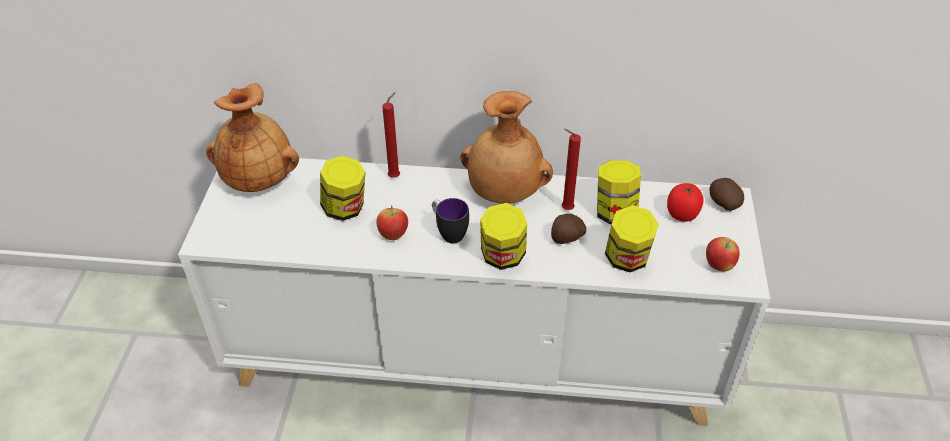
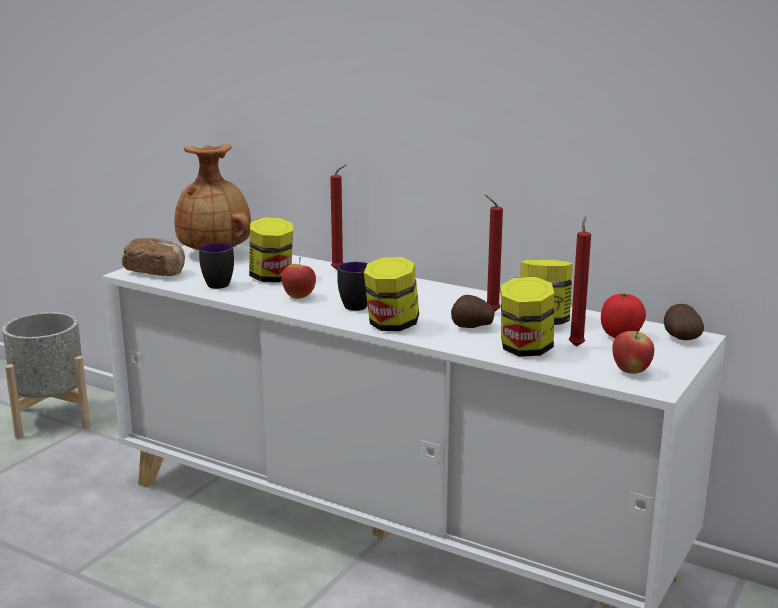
camera: 25 degrees right, 25 degrees down
(95, 330) = (52, 418): none -> grey planter
(228, 232) = (156, 272): none -> bread
(300, 235) = (215, 283): none -> mug
(504, 192) = (436, 294): brown vase -> none
(659, 240) = (576, 345): none -> red candle

